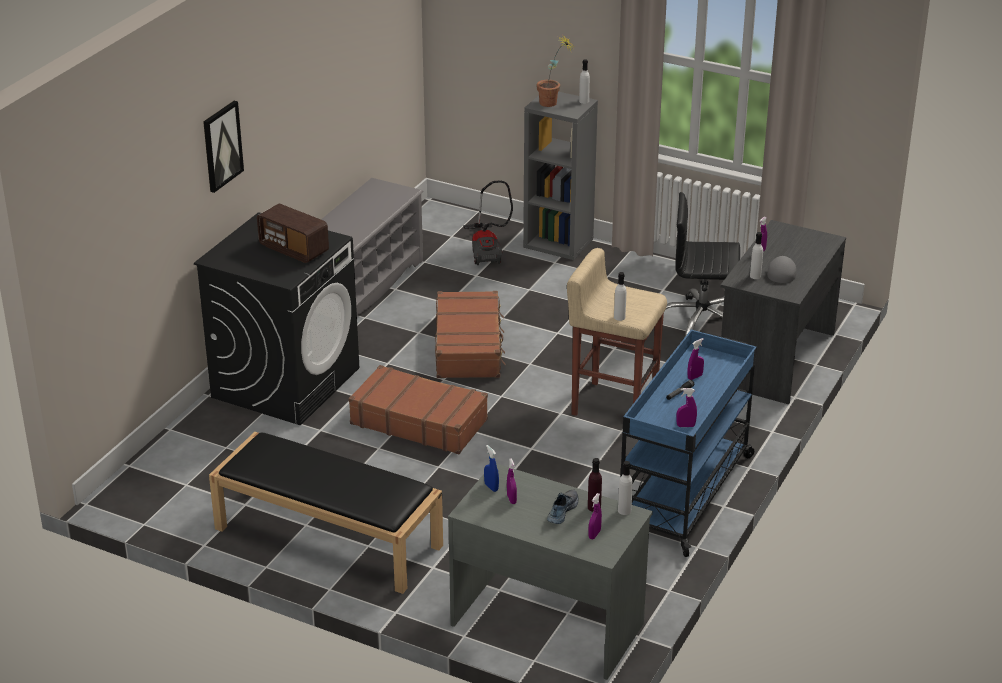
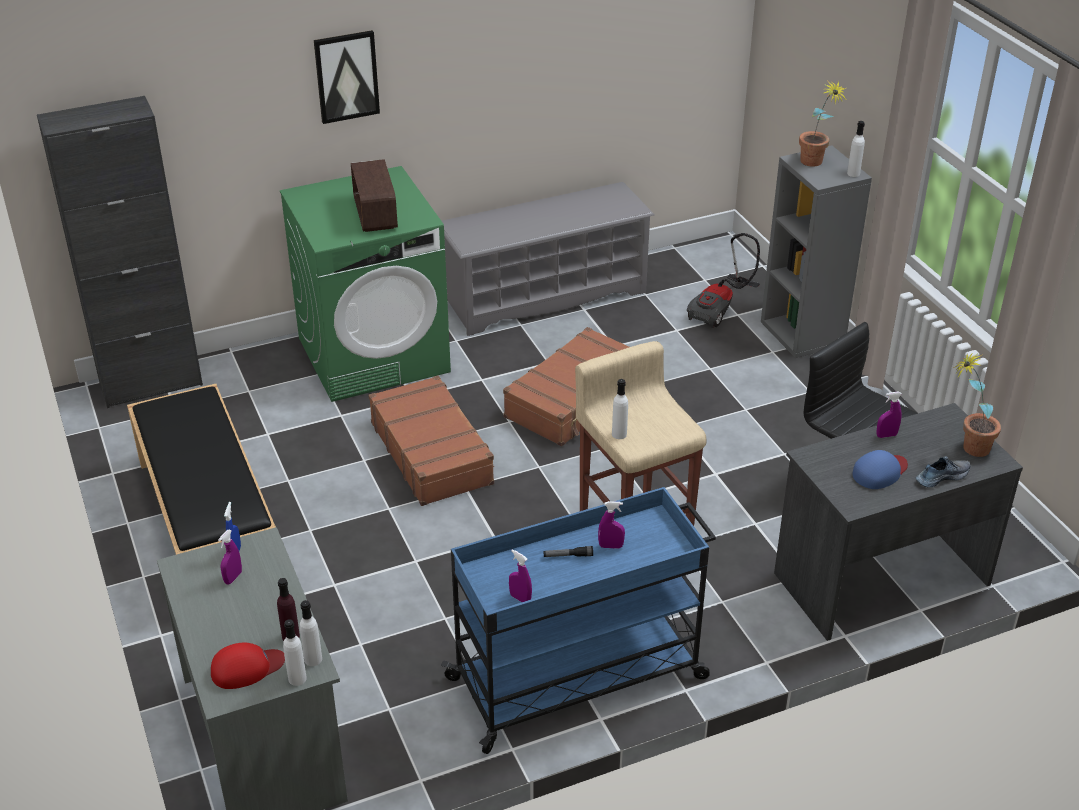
camera: 40 degrees right, 5 degrees up
(140, 479) = (151, 384): none -> black cabinet
(286, 382) = (374, 354): black washing machine -> green washing machine
(561, 511) = (256, 620): shoe -> shoe (941, 477)
(594, 534) = (247, 668): purple spray bottle -> red cap
(755, 276) = (840, 461): white bottle -> white bottle (297, 678)
(782, 272) = (880, 472): grey cap -> blue cap
(808, 239) = (967, 447): none -> potted plant

